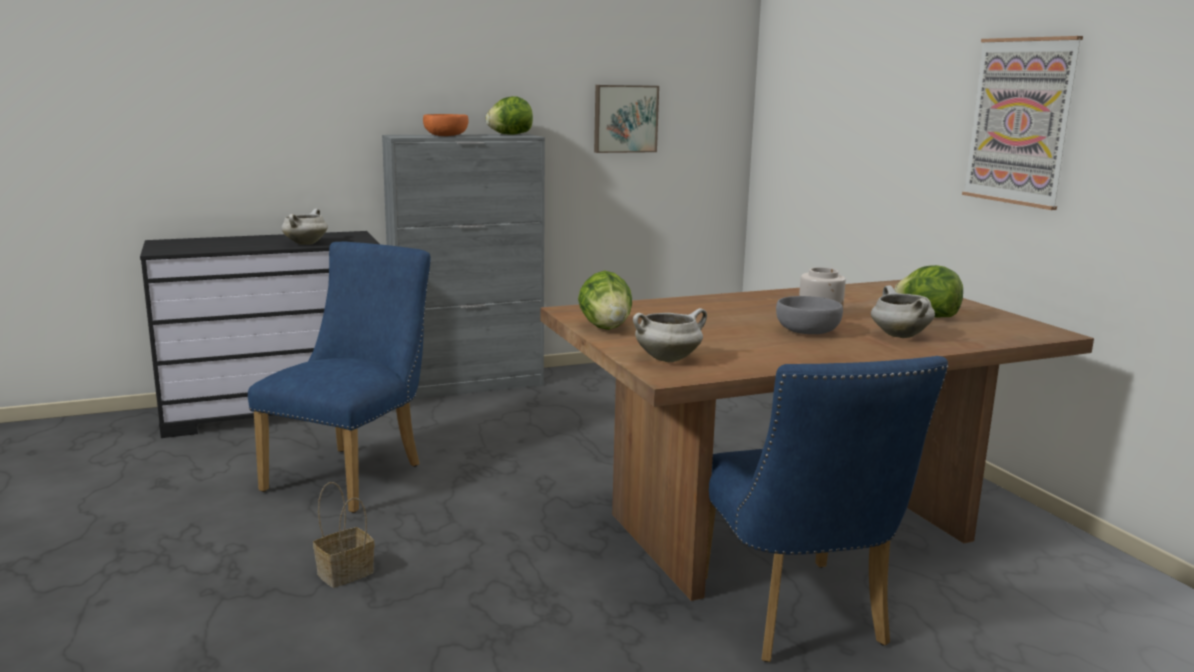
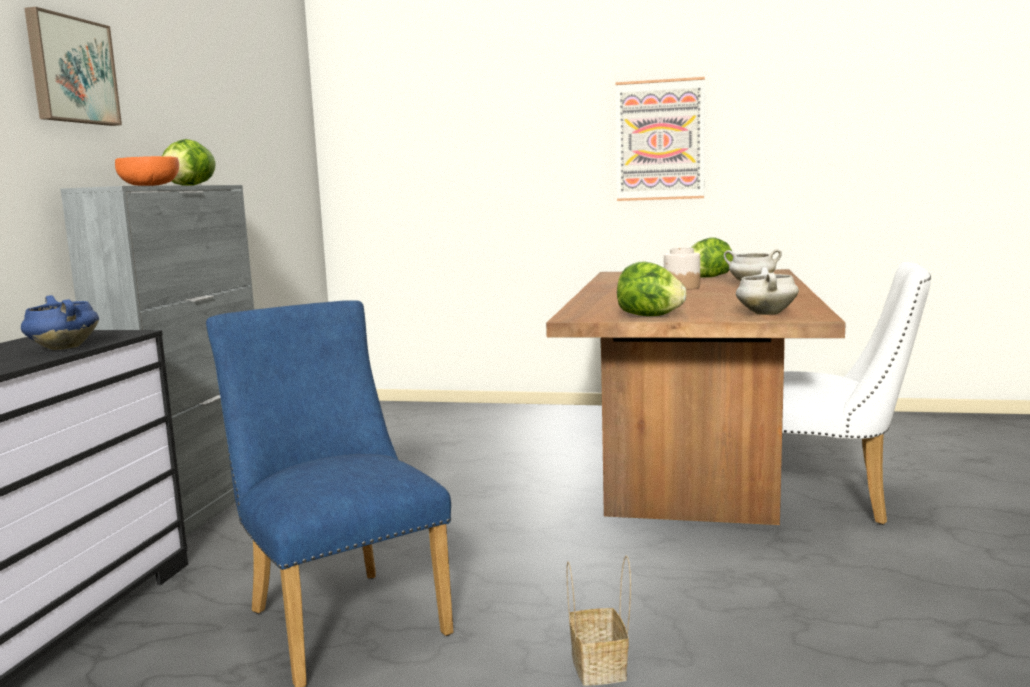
camera: 55 degrees left, 5 degrees down
(305, 243) = (62, 348): white cooking pot -> blue cooking pot
(625, 118) = (248, 171): picture -> picture (71, 70)
(796, 619) = (828, 501): blue chair -> white chair
(808, 332) = (721, 292): grey bowl -> none

